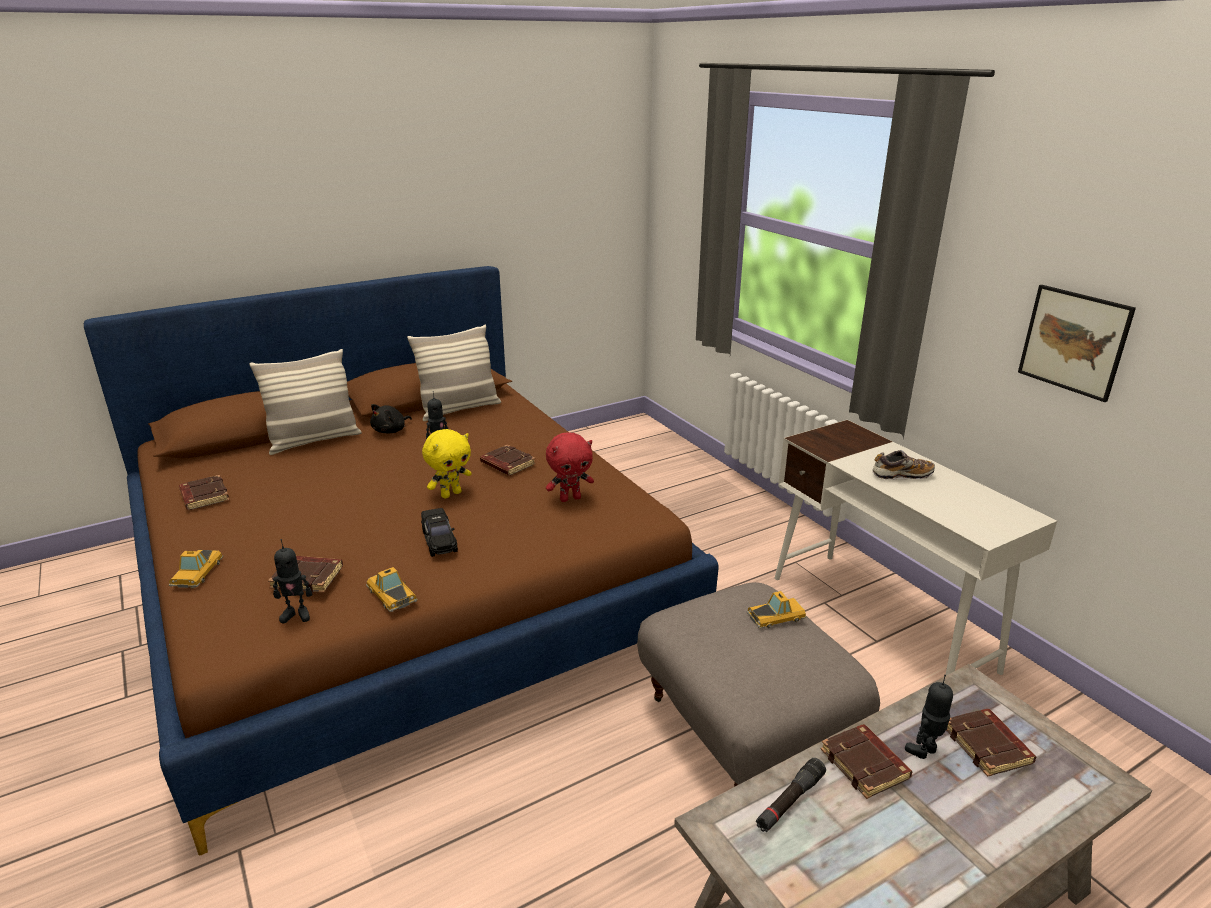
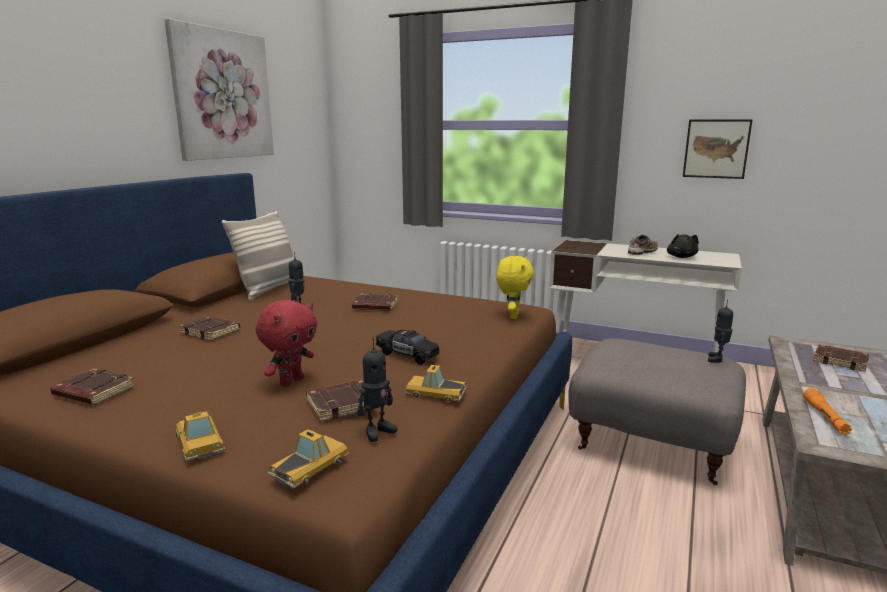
camera: 35 degrees left, 10 degrees down
(314, 440) = (156, 331): pillow -> none
(391, 431) = (228, 311): black plush toy -> black plush toy (681, 257)
(451, 494) = (358, 331): yellow plush toy -> yellow plush toy (512, 316)
(479, 177) = (223, 95): none -> picture
(570, 498) = (458, 312): red plush toy -> red plush toy (291, 381)
(777, 616) = (652, 346): toy car -> toy car (311, 466)
(790, 801) = (825, 417): black flashlight -> orange flashlight
(866, 765) = (818, 388): brown book -> brown book (211, 332)
(925, 751) = (826, 373): toy robot -> toy robot (717, 359)

